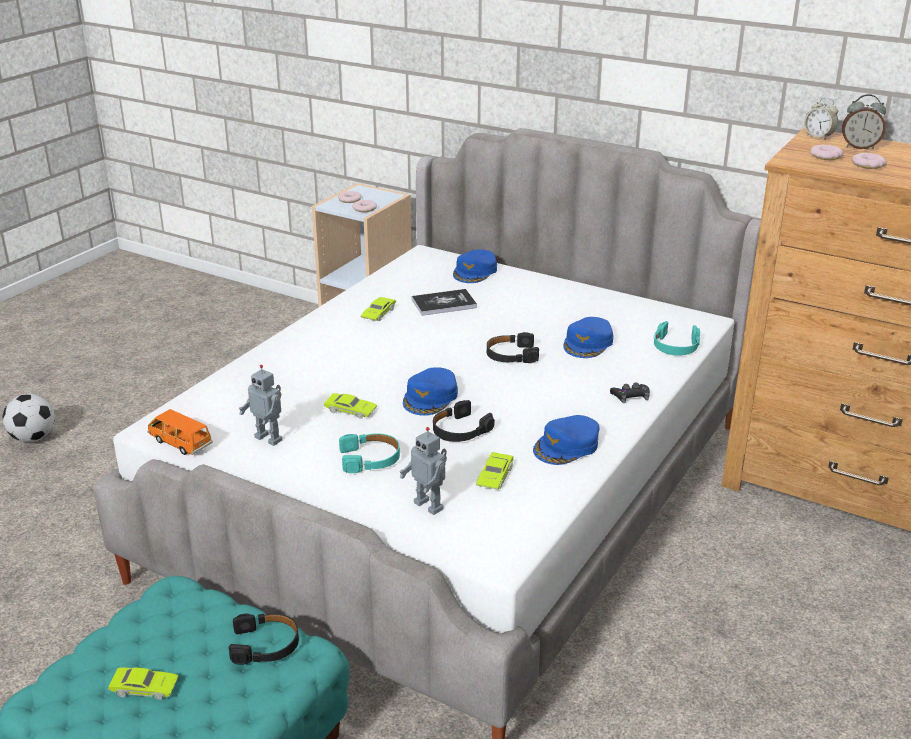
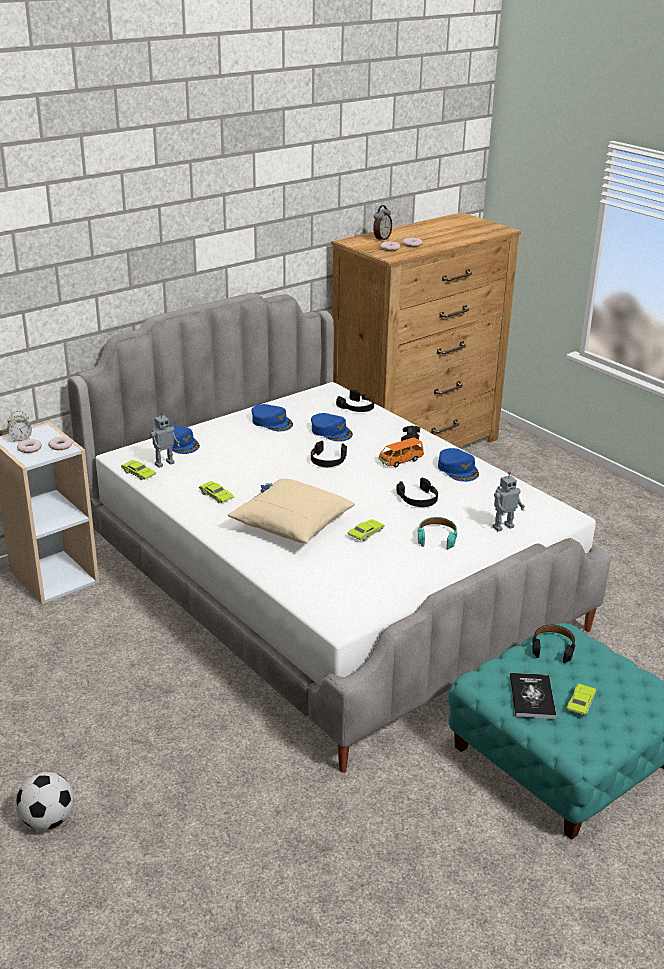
camera: 70 degrees left, 0 degrees up
(180, 443) = (370, 612): orange toy car -> orange toy car (400, 461)
(269, 438) = (386, 572): toy robot -> toy robot (164, 463)
(342, 364) = (292, 525): none -> beige pillow
(430, 398) = (368, 500): blue cap -> blue cap (272, 422)
(444, 303) = (223, 467): book -> book (532, 697)
(494, 476) = (480, 499): green toy car -> green toy car (139, 473)
(675, 346) = (357, 407): turquoise headphones -> black headphones
(818, 137) = (354, 242): alarm clock -> alarm clock (20, 439)

